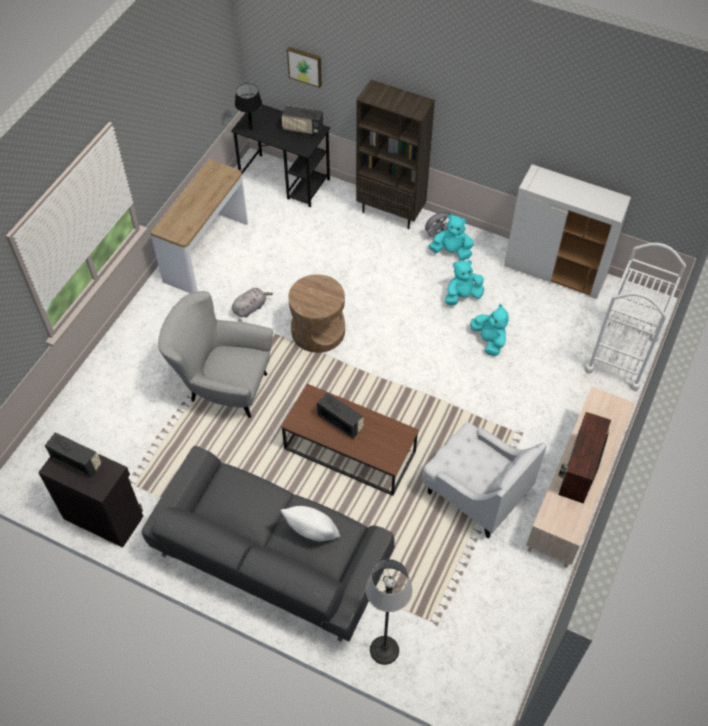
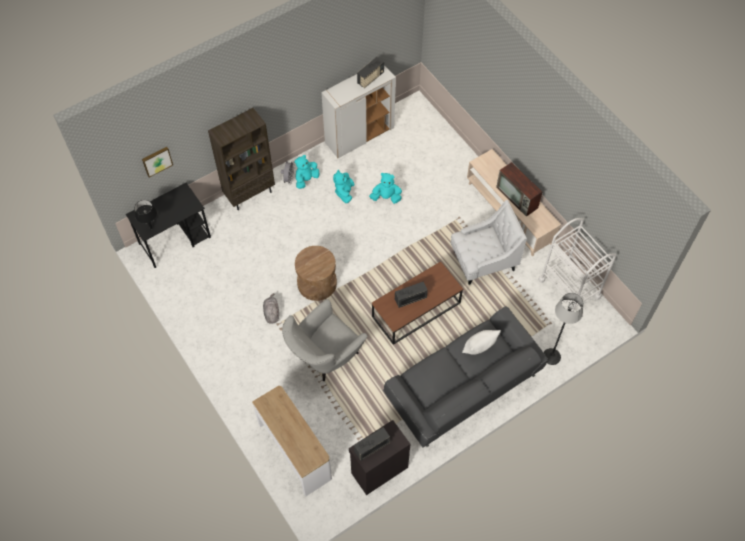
camera: 60 degrees left, 5 degrees up
(206, 252) = (204, 317): console table -> console table (295, 451)
(303, 129) = (176, 198): radio -> radio (370, 78)
(621, 354) = (438, 139): white cart -> white cart (569, 288)

